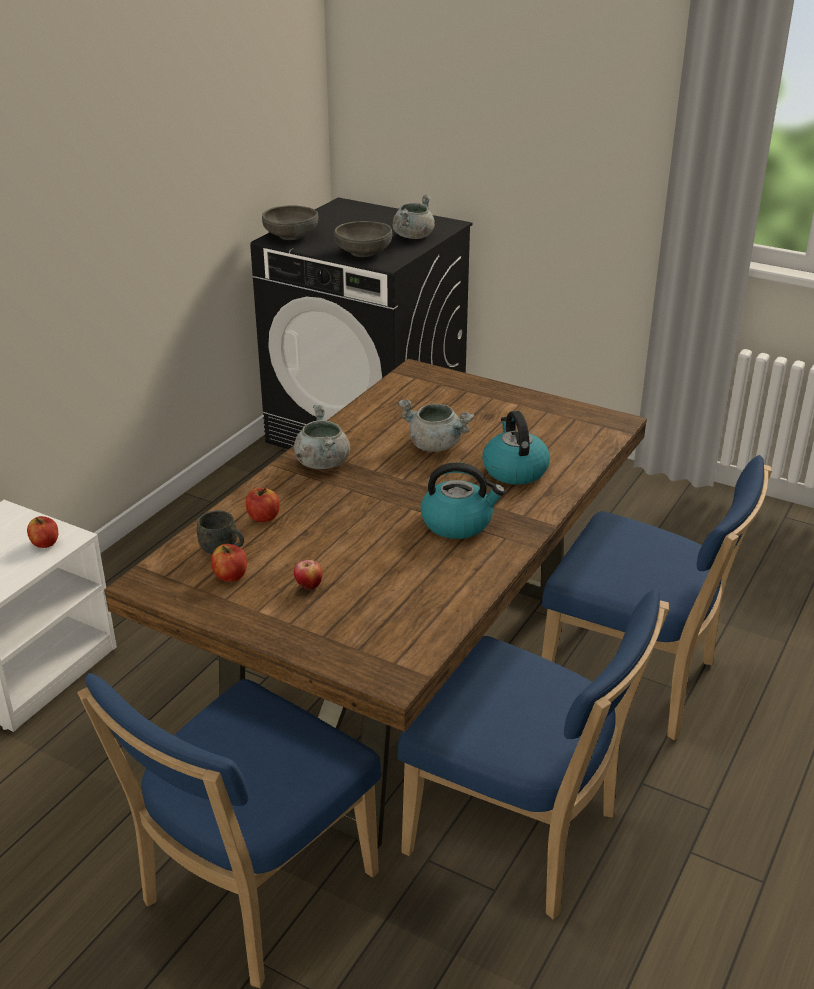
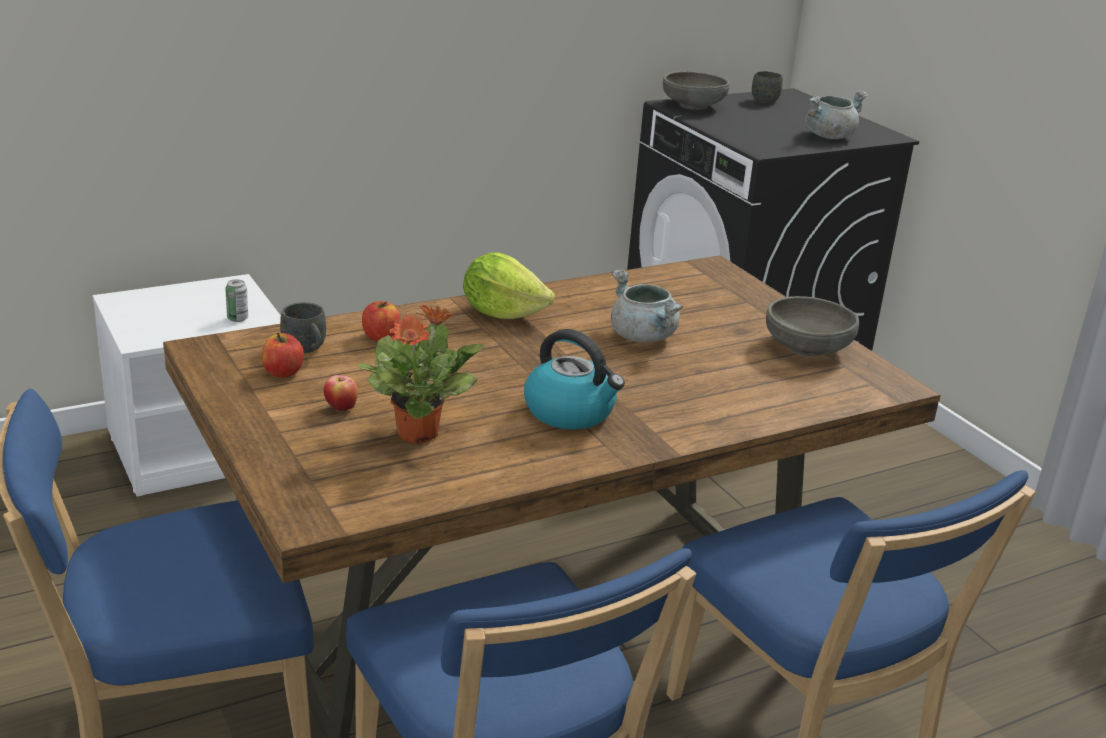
camera: 30 degrees right, 5 degrees down
(45, 543) = (237, 318): apple -> can
(322, 462) = (502, 313): grey cooking pot -> lettuce
(334, 215) = (767, 100): none -> grey mug
(363, 253) = (750, 136): grey bowl -> grey bowl (807, 348)
(383, 582) = (418, 433): none -> potted plant
(514, 470) = (702, 388): kettle -> none

